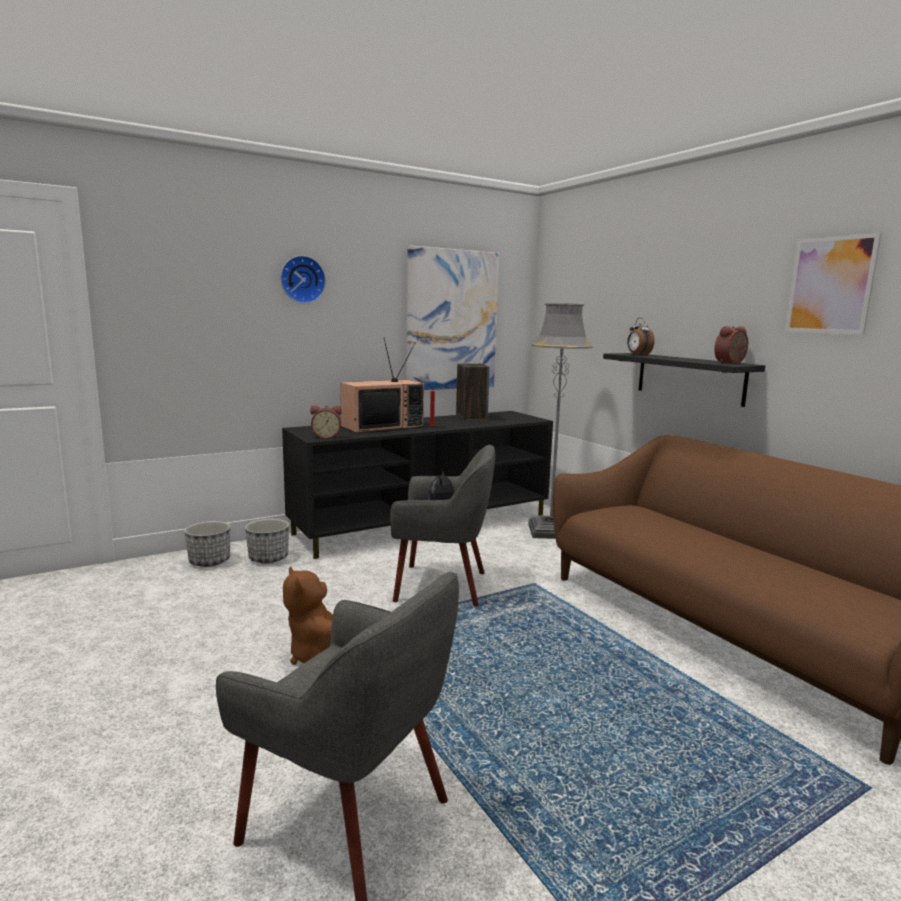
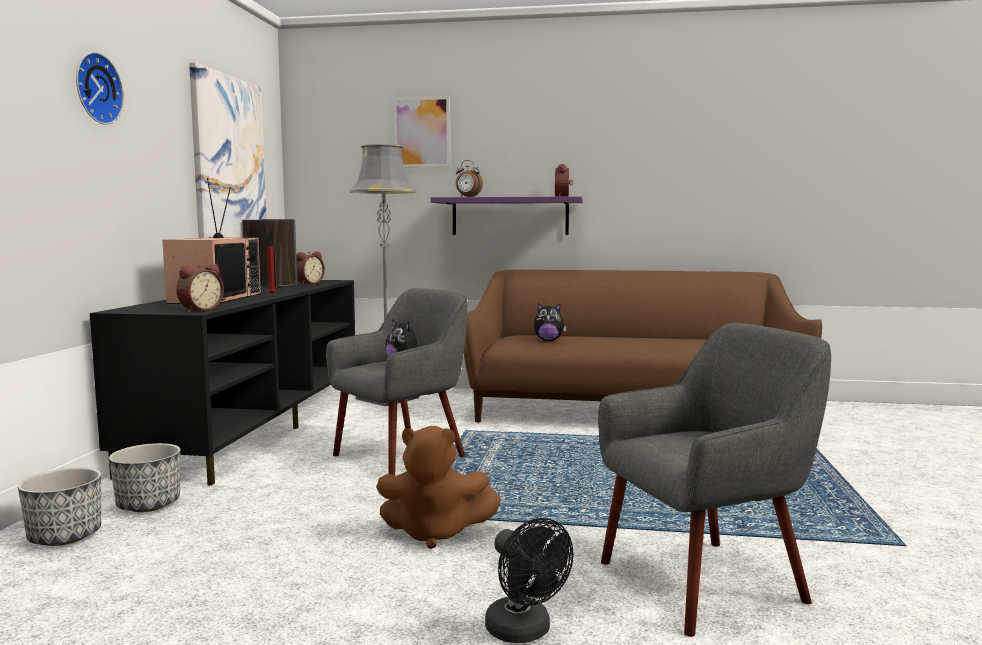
camera: 50 degrees left, 5 degrees down
(190, 755) = (524, 632): none -> black fan
(503, 419) = (308, 283): none -> alarm clock
(637, 522) = (548, 340): none -> plush toy
(689, 378) = (510, 216): black shelf -> purple shelf
(830, 285) = (628, 132): picture -> picture (422, 132)

